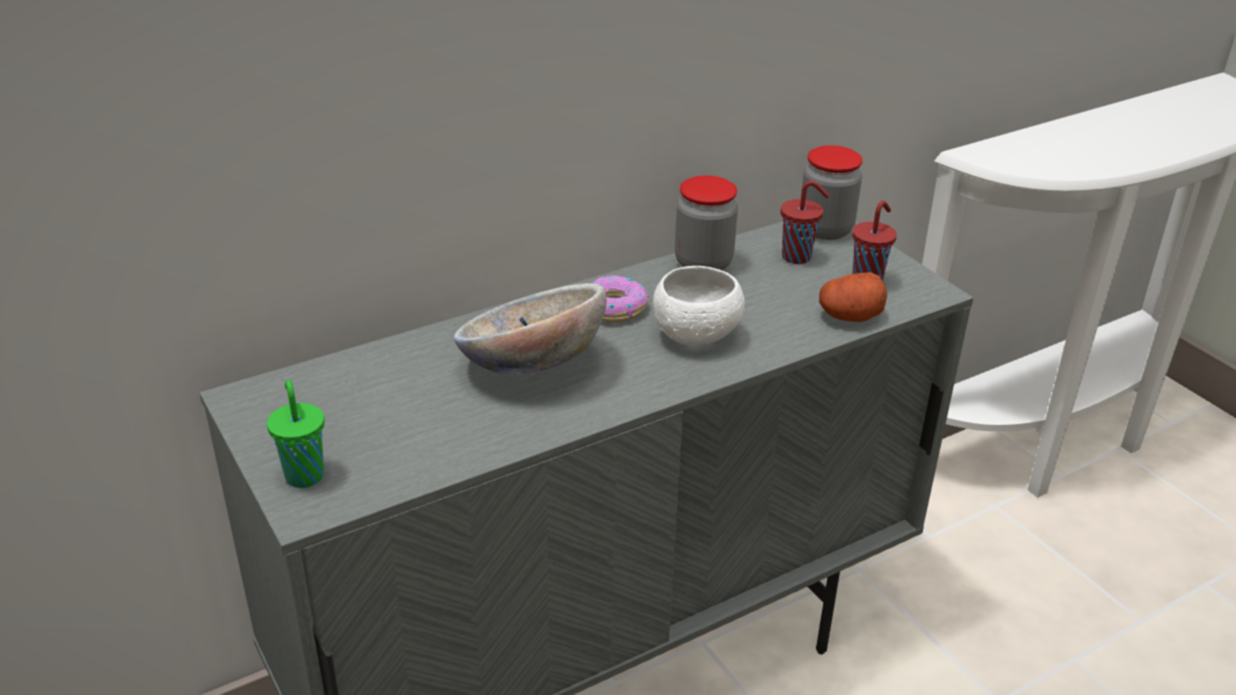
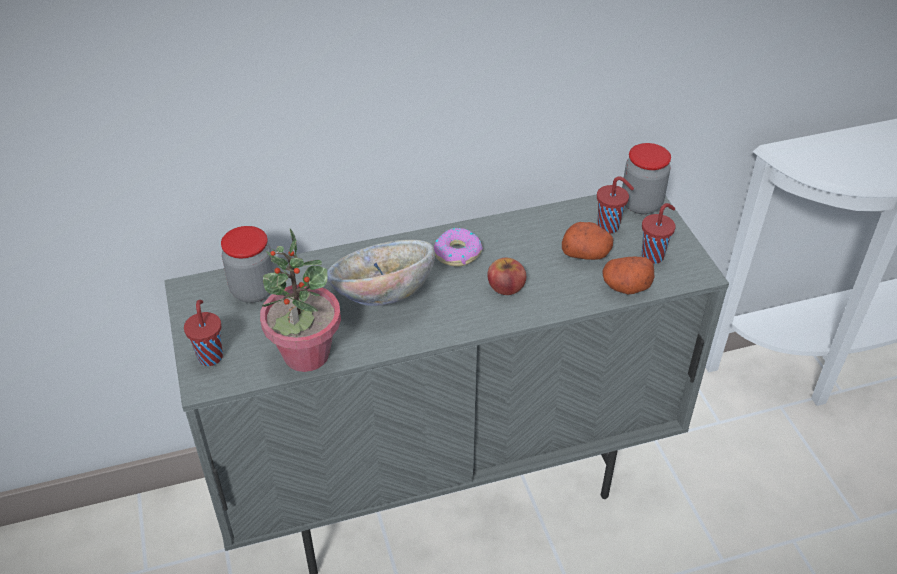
camera: 15 degrees right, 10 degrees up
(304, 474) = (210, 356): green cup -> red cup
(449, 452) = (306, 355): none -> potted plant
(695, 336) = (506, 286): white bowl -> apple
(703, 263) = (536, 222): jar -> jar (253, 290)
(782, 288) = (586, 253): none -> potato

